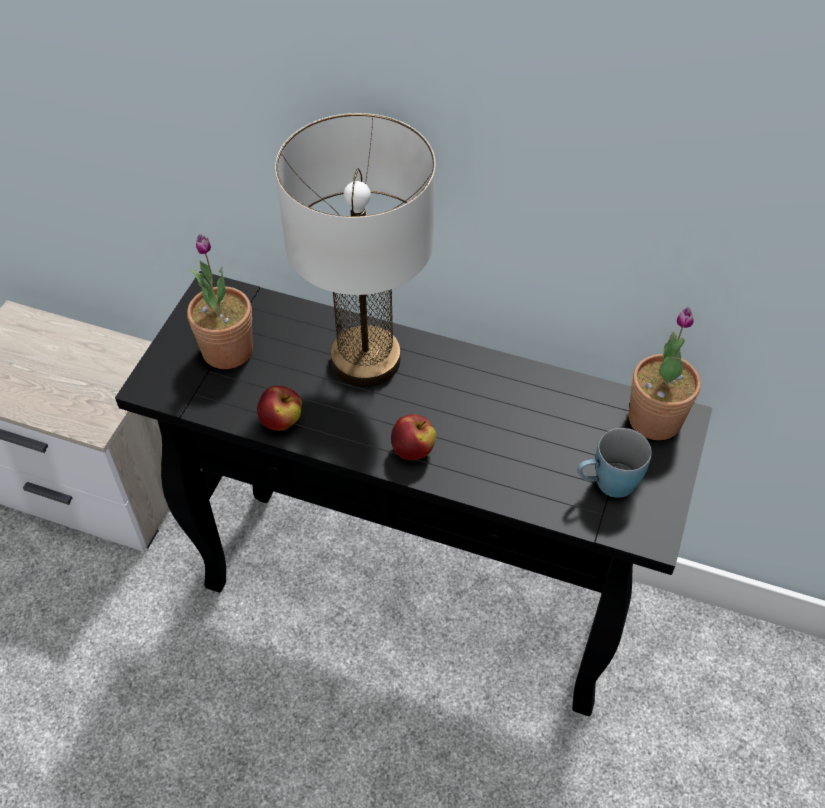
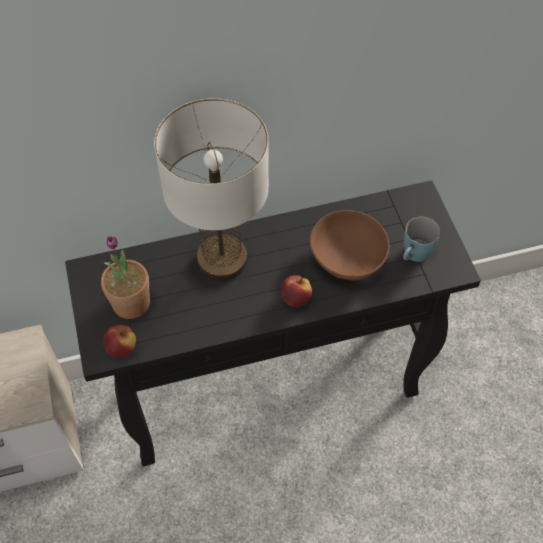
camera: 35 degrees left, 5 degrees up
(281, 421) = (204, 327): apple -> apple (122, 348)
(519, 440) = (348, 258): none -> brown bowl
(654, 419) = (409, 204): potted plant -> none

